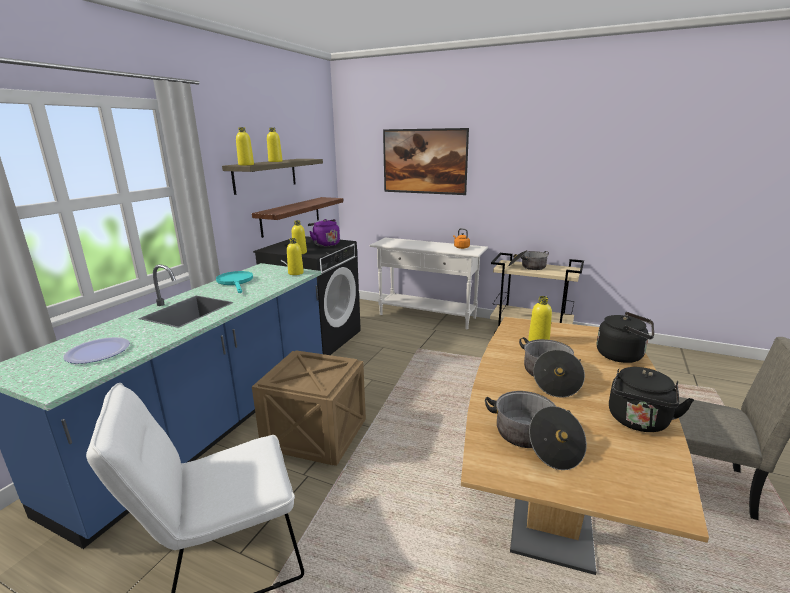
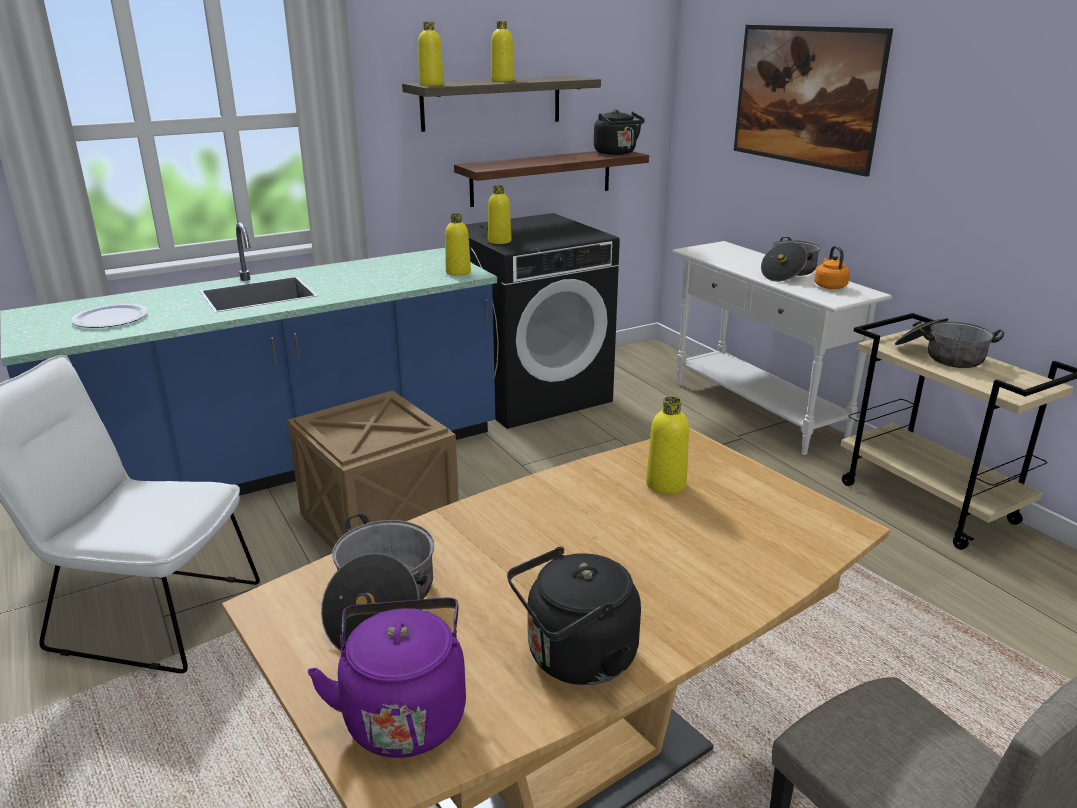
camera: 35 degrees right, 5 degrees up
(236, 282) = (366, 269): turquoise frying pan -> none
(325, 244) = (561, 234): purple kettle -> purple kettle (404, 713)
(549, 377) = (571, 540): cooking pot -> cooking pot (788, 273)
(622, 356) = (772, 562): black kettle -> black kettle (616, 153)

